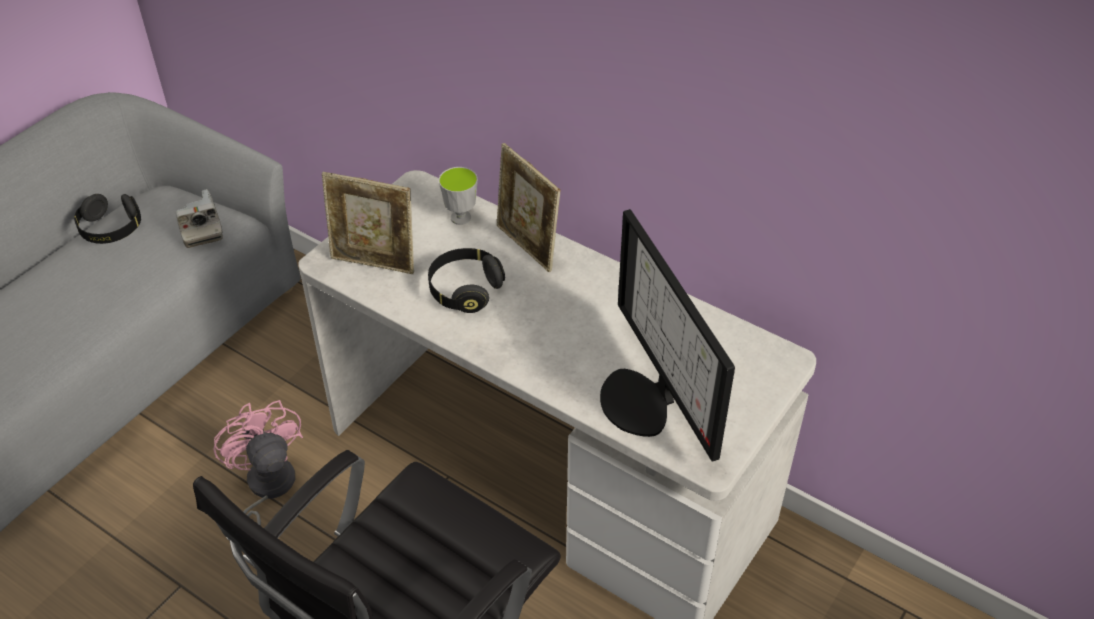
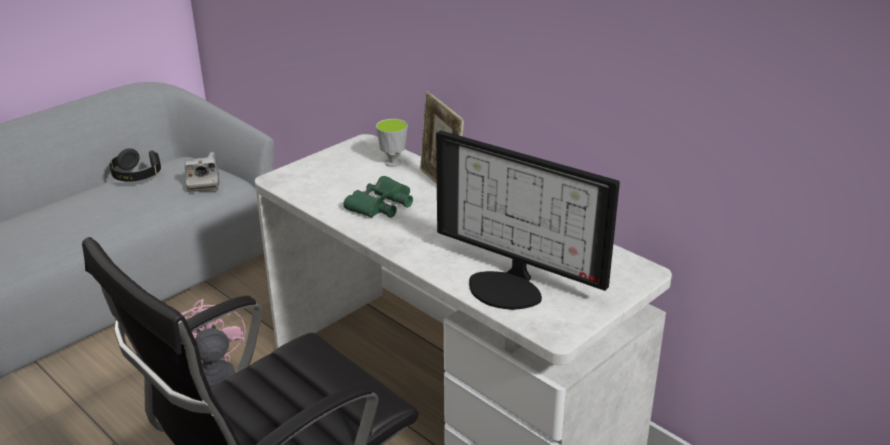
camera: 10 degrees right, 15 degrees down
(374, 263) = (314, 183): picture frame -> none
(465, 290) = (381, 205): black headphones -> green binoculars
(644, 401) = (509, 286): monitor -> monitor turned 45 degrees counterclockwise

